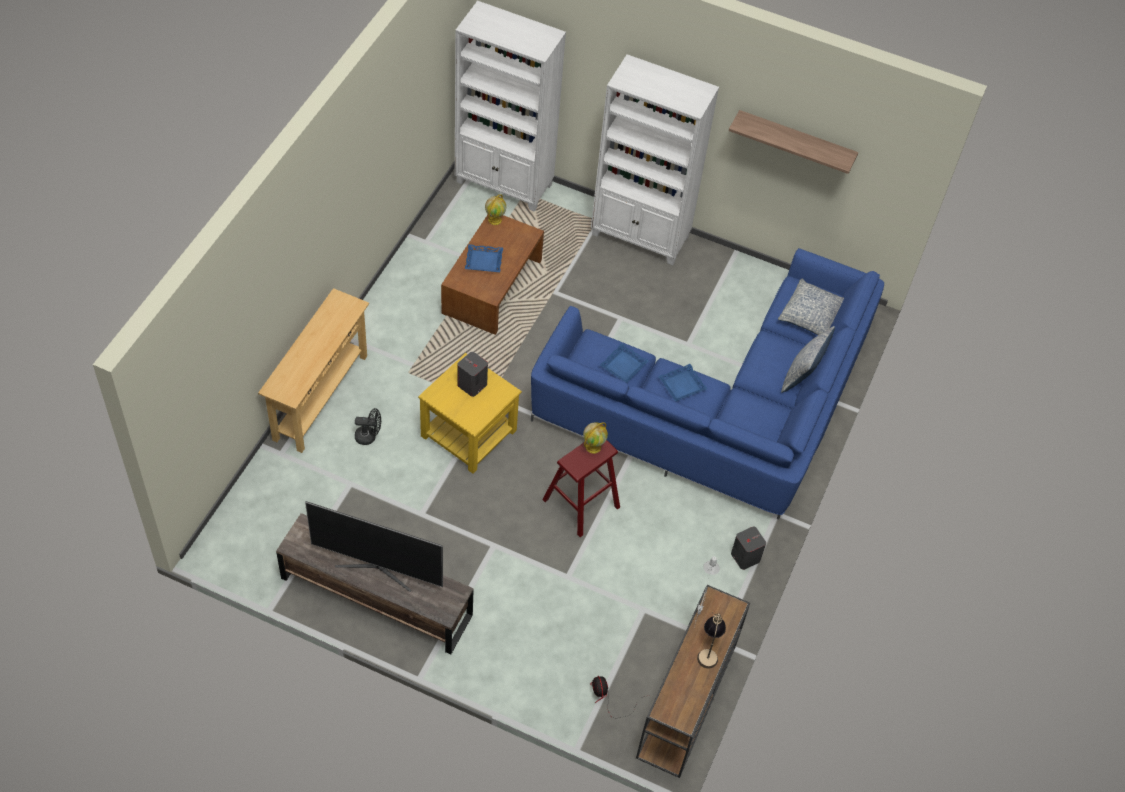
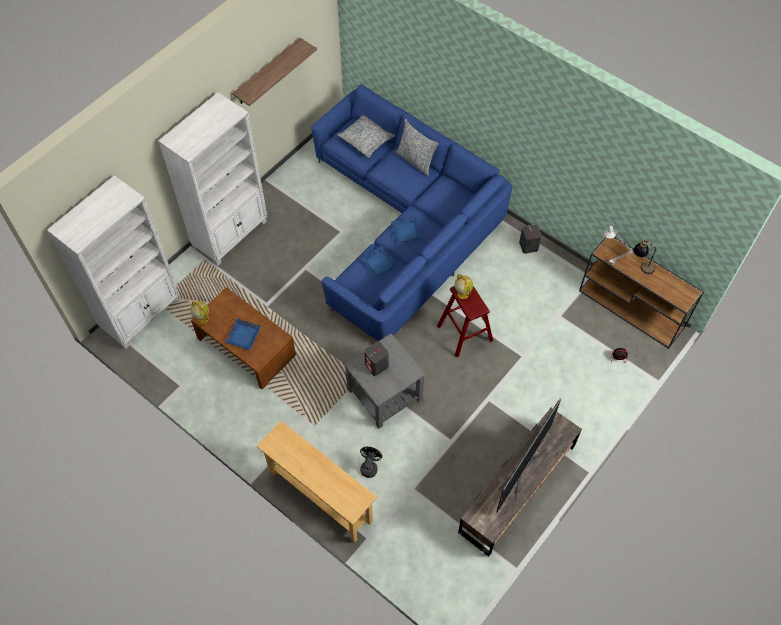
camera: 70 degrees left, 5 degrees up
(469, 433) = (384, 393): yellow side table -> grey side table

